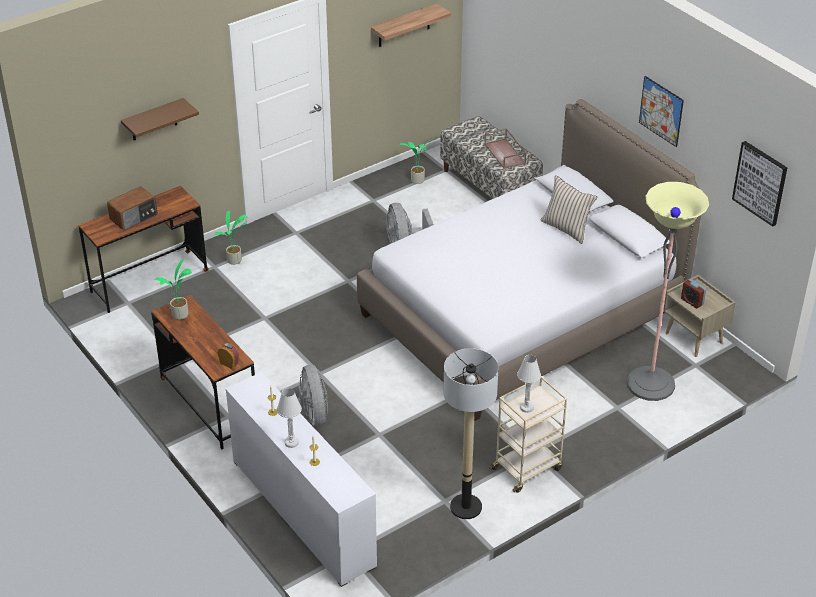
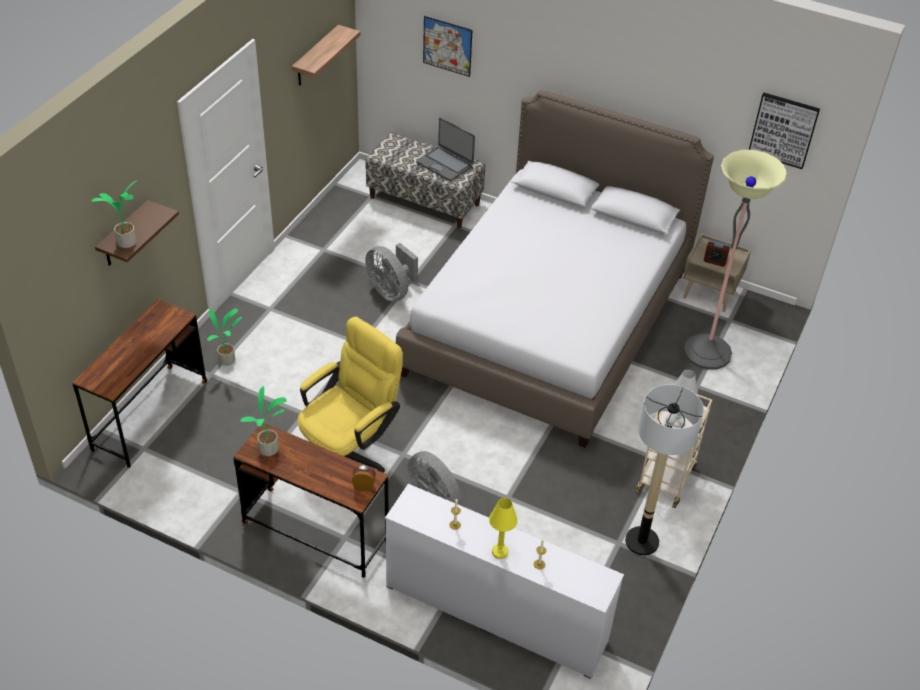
camera: 30 degrees left, 5 degrees up
(134, 217) = (132, 353): radio -> none
(278, 358) = (350, 453): none -> yellow office chair
(291, 442) = (500, 552): white table lamp -> yellow table lamp
(417, 180) = (351, 216): potted plant -> potted plant (126, 243)
(505, 153) = (445, 164): brown tray -> laptop
(566, 228) = (575, 224): beige pillow -> none
(661, 111) = (648, 82): picture -> picture (447, 46)

